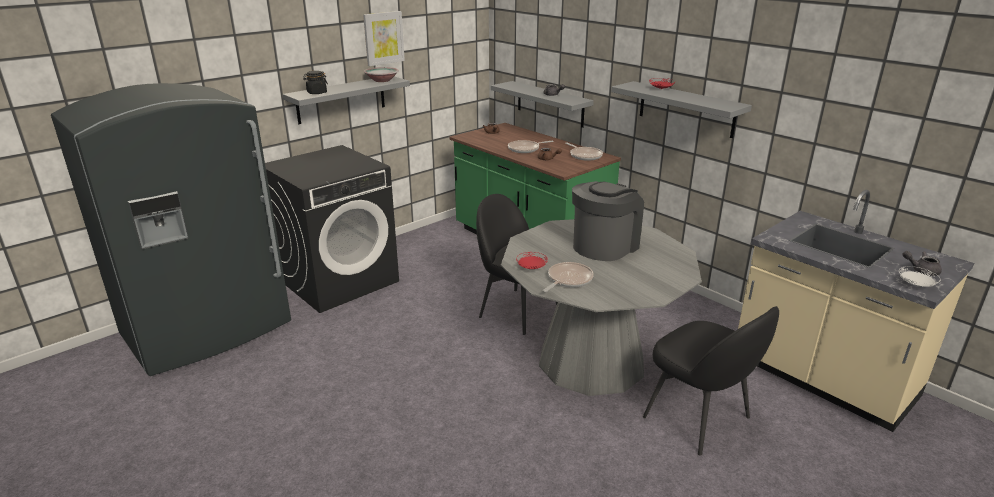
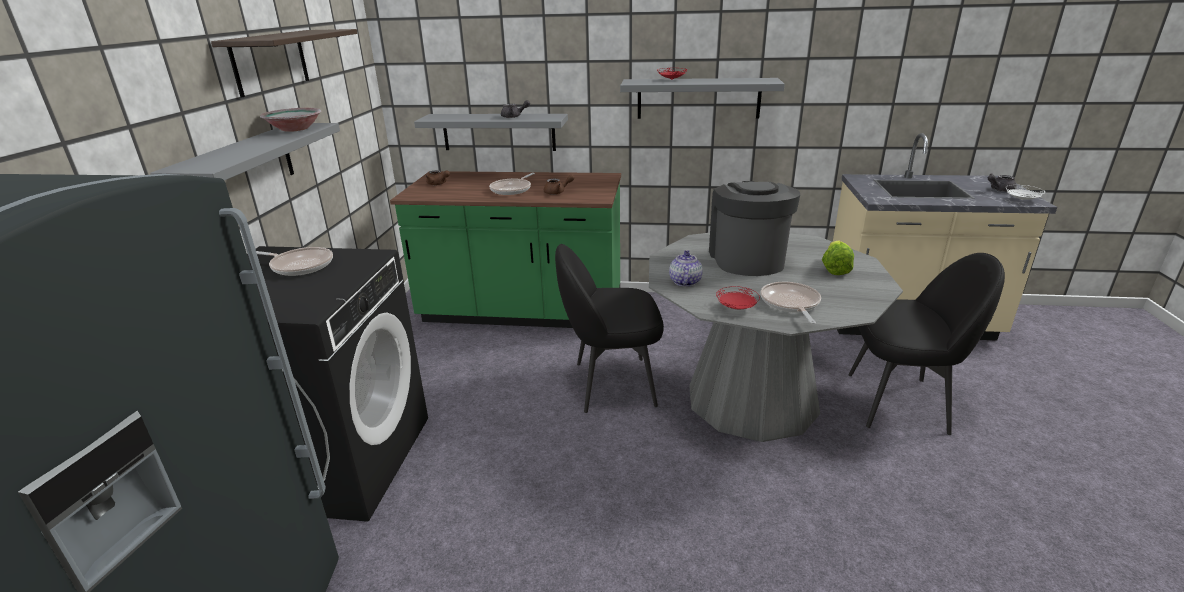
camera: 40 degrees left, 0 degrees up
(316, 93) = (221, 159): black jar -> none
(383, 38) = (270, 62): picture -> shelf
(535, 243) = (684, 282): none -> teapot
(584, 155) = (586, 180): frying pan -> frying pan (299, 265)
(649, 274) = (834, 269): none -> lettuce

